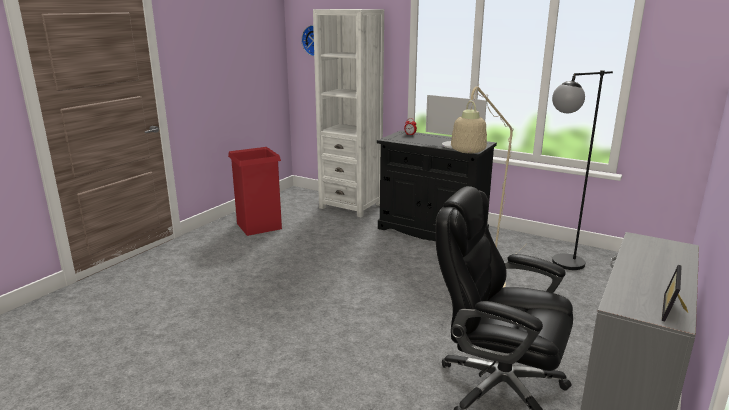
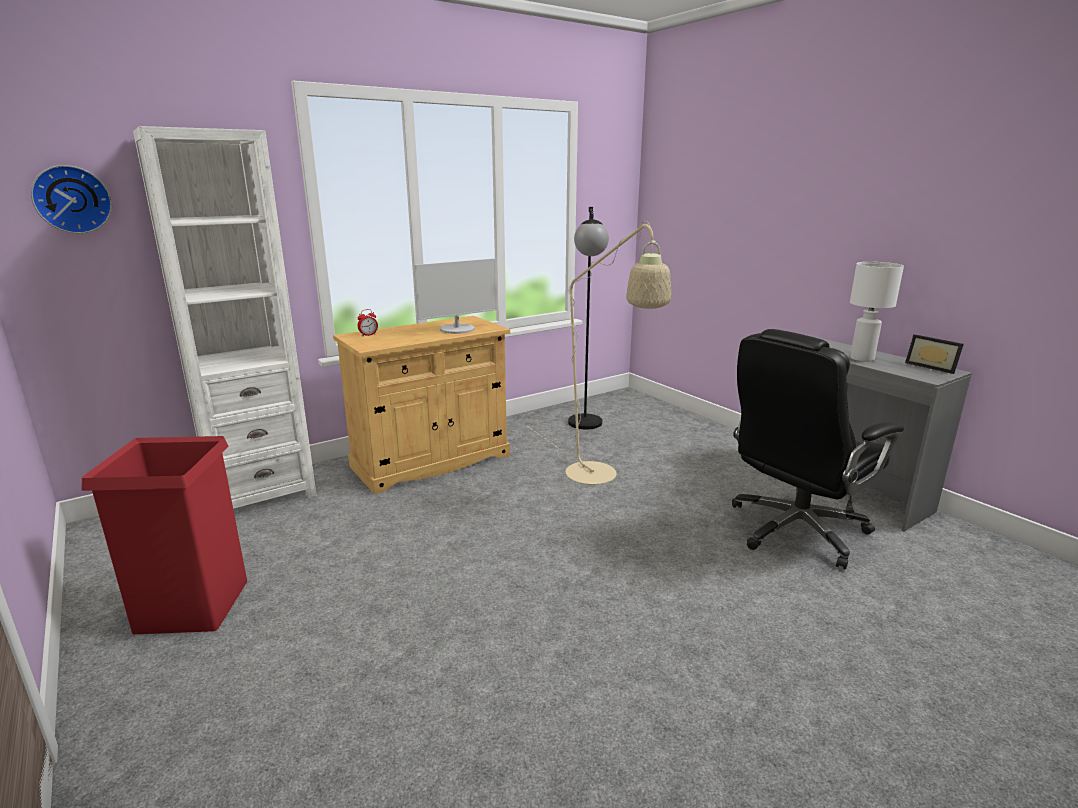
camera: 65 degrees left, 0 degrees up
(432, 231) = (431, 461): black cabinet -> beige cabinet
(639, 273) = (862, 359): none -> white table lamp

